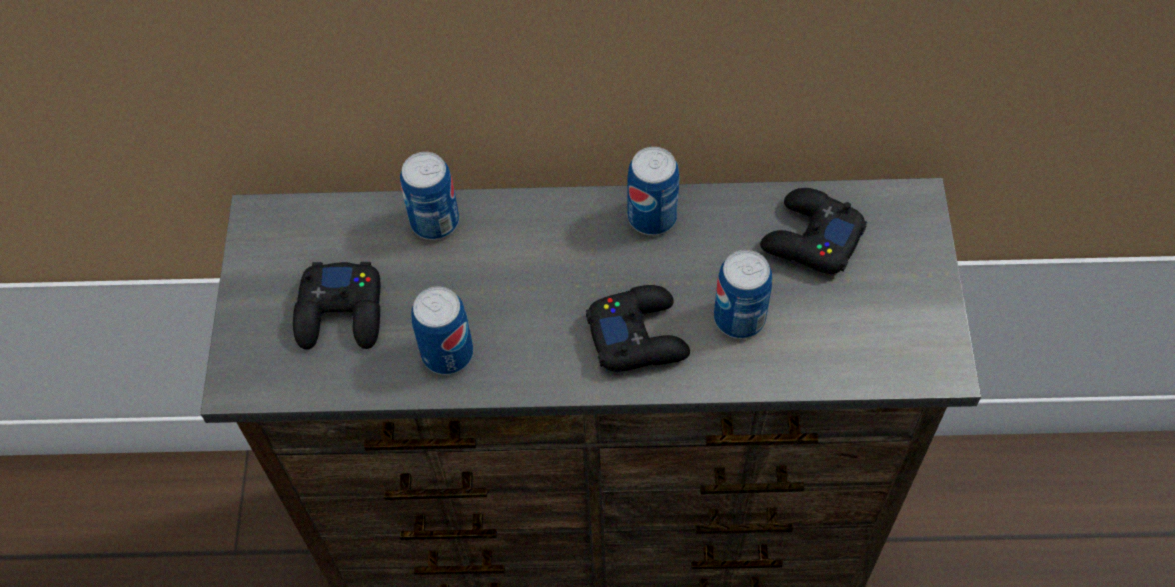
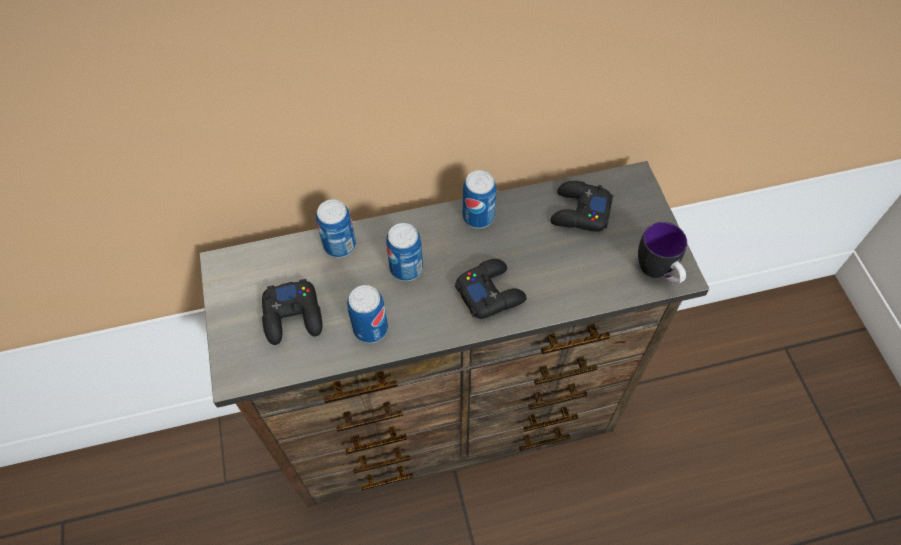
camera: 15 degrees left, 0 degrees up
(739, 318) = (550, 269): can -> can (406, 268)
(906, 357) = (658, 273): none -> mug

